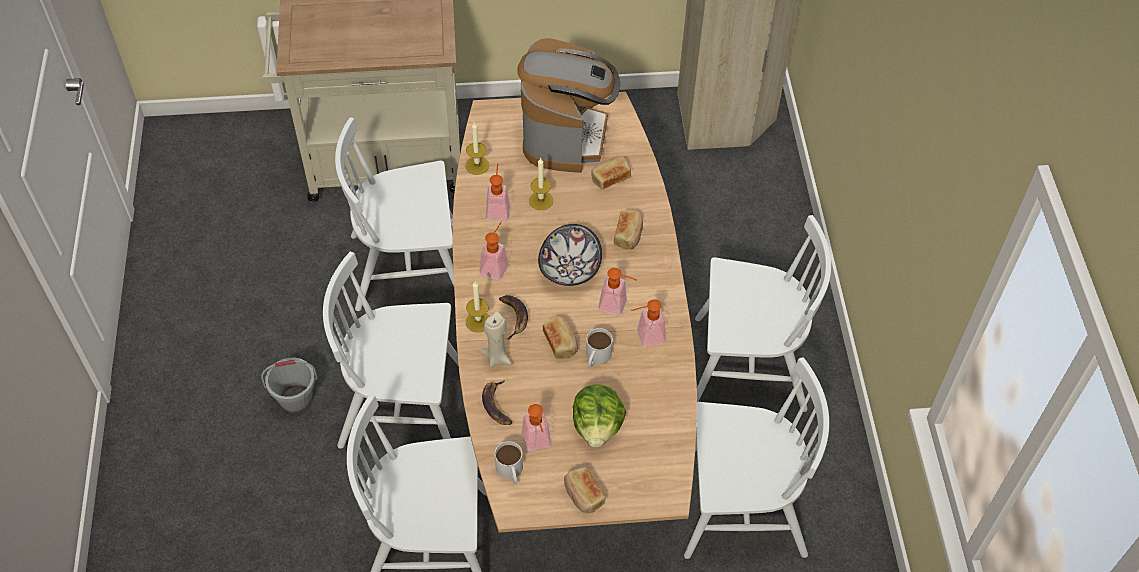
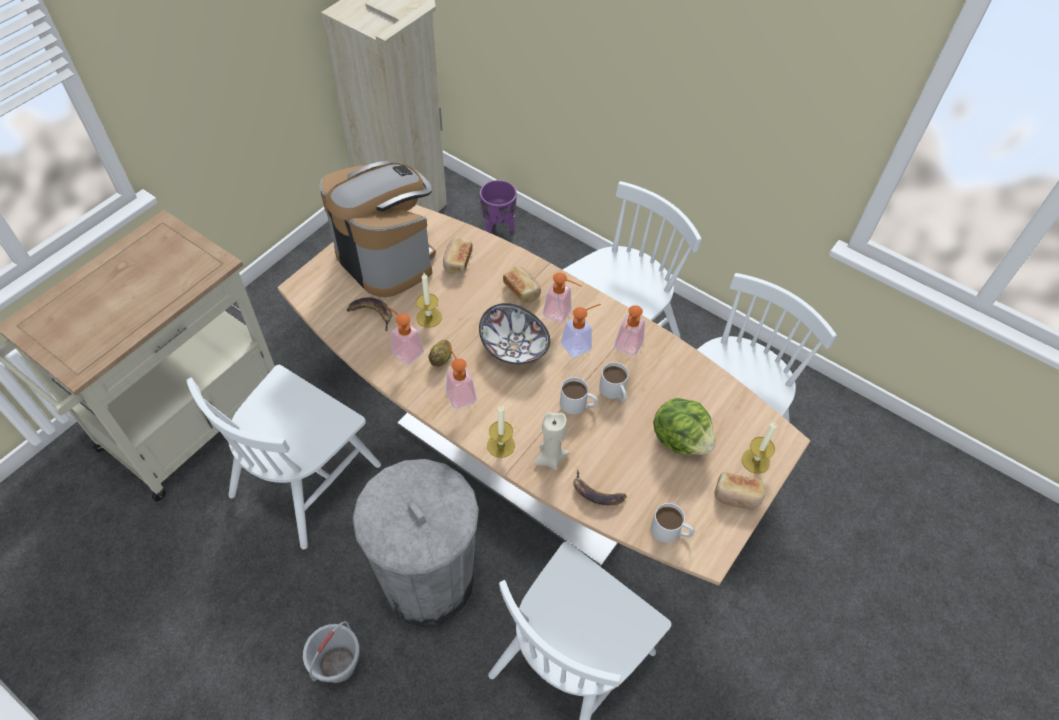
camera: 50 degrees left, 0 degrees up
(403, 405) = (429, 583): white chair -> grey trash can
(477, 165) = (345, 332): candle -> candle (755, 461)
(513, 235) = (441, 358): none -> potato
(514, 317) = (522, 417): banana -> banana (372, 314)
(537, 444) = (661, 492): soap dispenser -> soap dispenser (561, 314)
(561, 342) = (578, 404): bread -> white mug
(768, 198) = (498, 227): none -> purple planter

